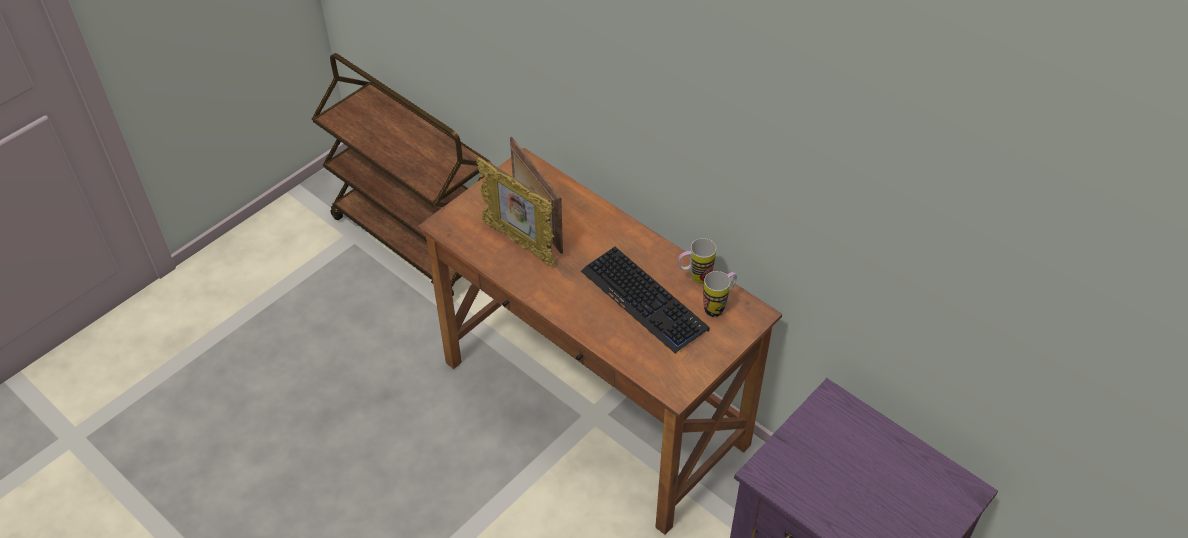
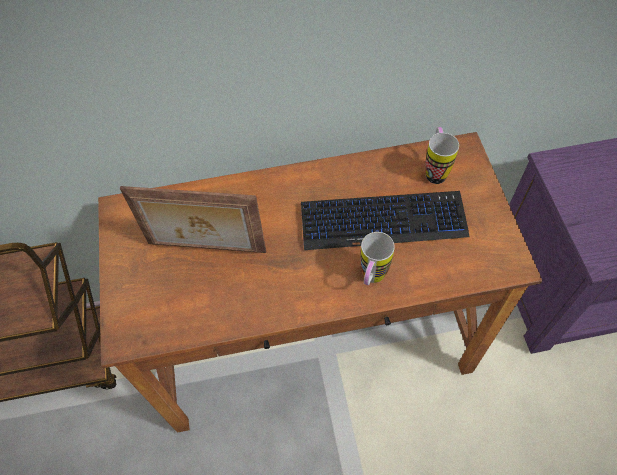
camera: 50 degrees left, 10 degrees up
(519, 243) = (218, 280): picture frame -> none
(694, 278) = (387, 166): mug -> mug (371, 279)

